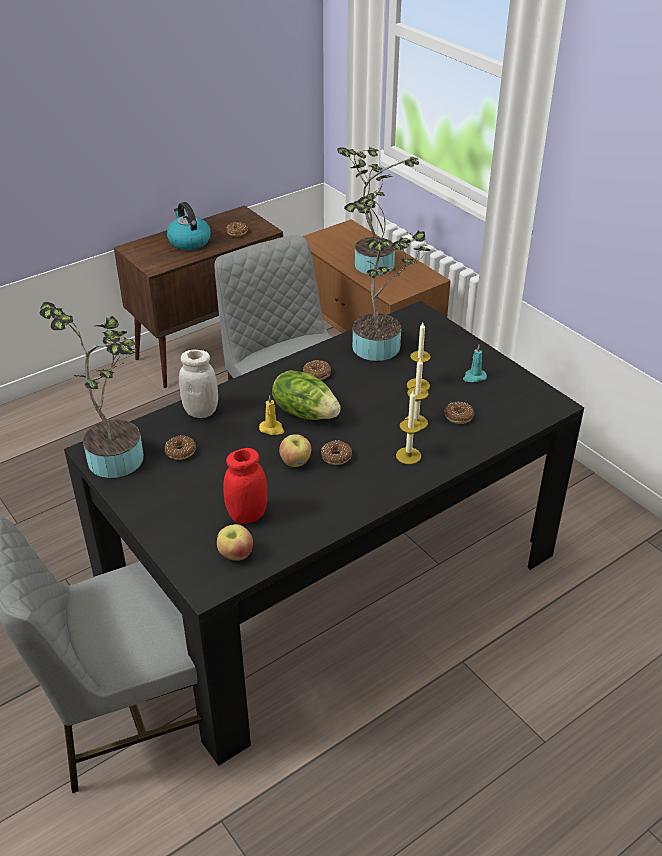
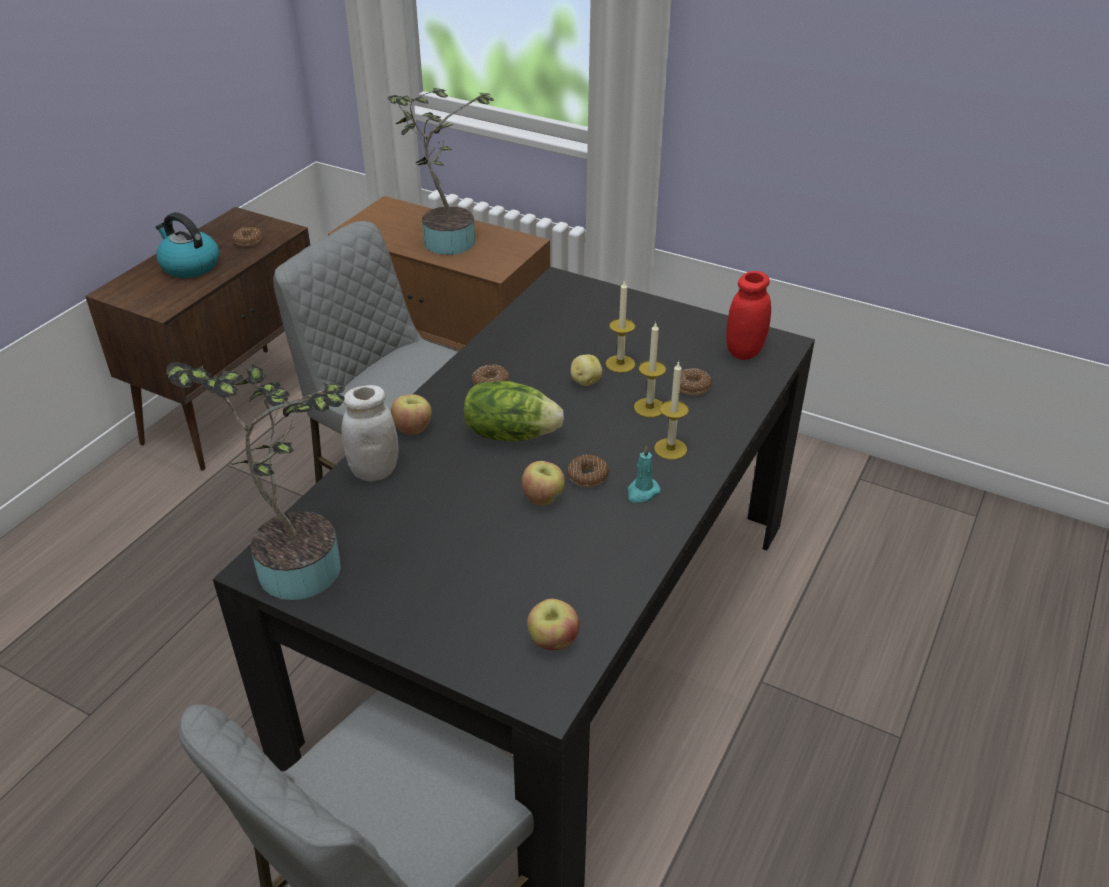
camera: 25 degrees left, 0 degrees up
(180, 452) = (384, 531): donut -> none
(244, 390) = (413, 428): none -> apple
(247, 515) = (531, 585): red jar -> red jar (744, 351)
(272, 429) = (483, 466): yellow candle -> none
(381, 345) = (542, 328): potted plant -> none
(383, 391) = (585, 381): none -> potato
(474, 377) = (675, 337): turquoise candle -> turquoise candle (642, 492)

